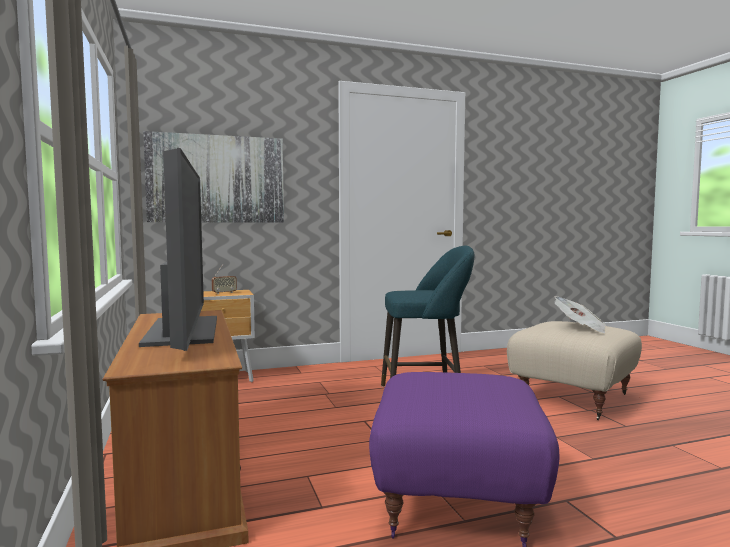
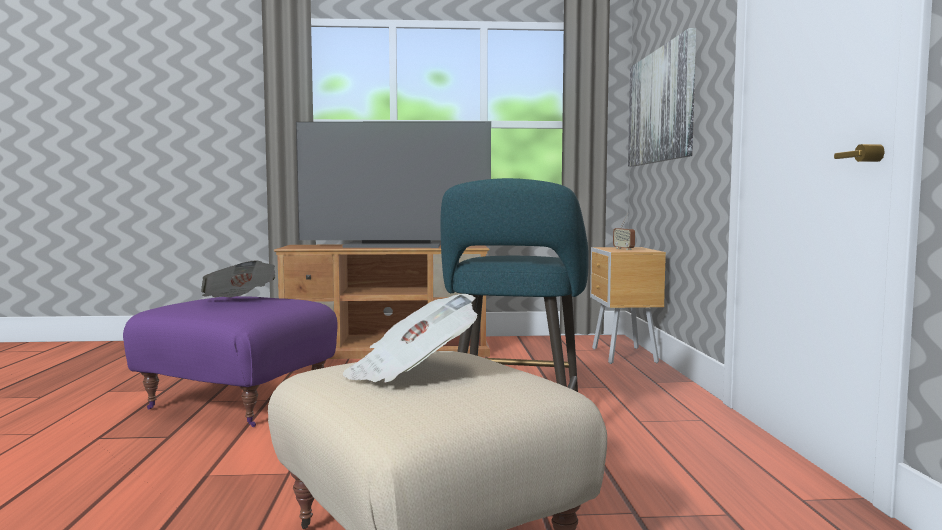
camera: 105 degrees right, 0 degrees up
(464, 384) = (239, 301): none -> newspaper

